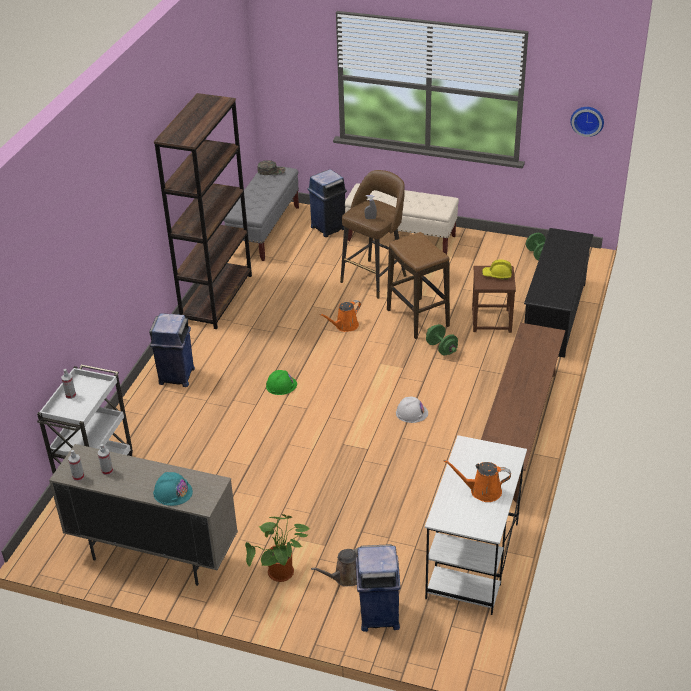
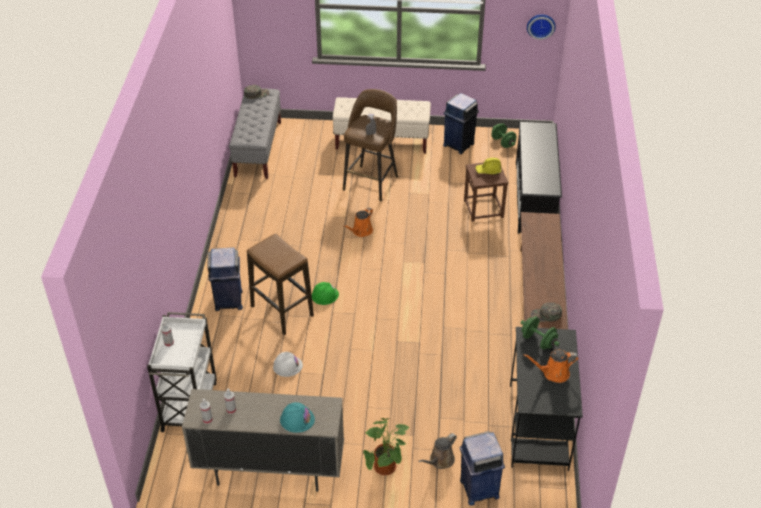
camera: 15 degrees left, 5 degrees up
(217, 298) = (238, 220): brown bookcase -> none
(328, 227) = (314, 139): blue trash can -> blue trash can (459, 144)
(411, 412) = (445, 303): white hard hat -> white hard hat (287, 366)
(418, 318) = (421, 215): stool -> stool (282, 311)
(441, 348) = (450, 240): green dumbbell -> green dumbbell (538, 341)
(472, 560) = (538, 427): white desk -> black desk
(509, 434) = (545, 315): none -> green cap

